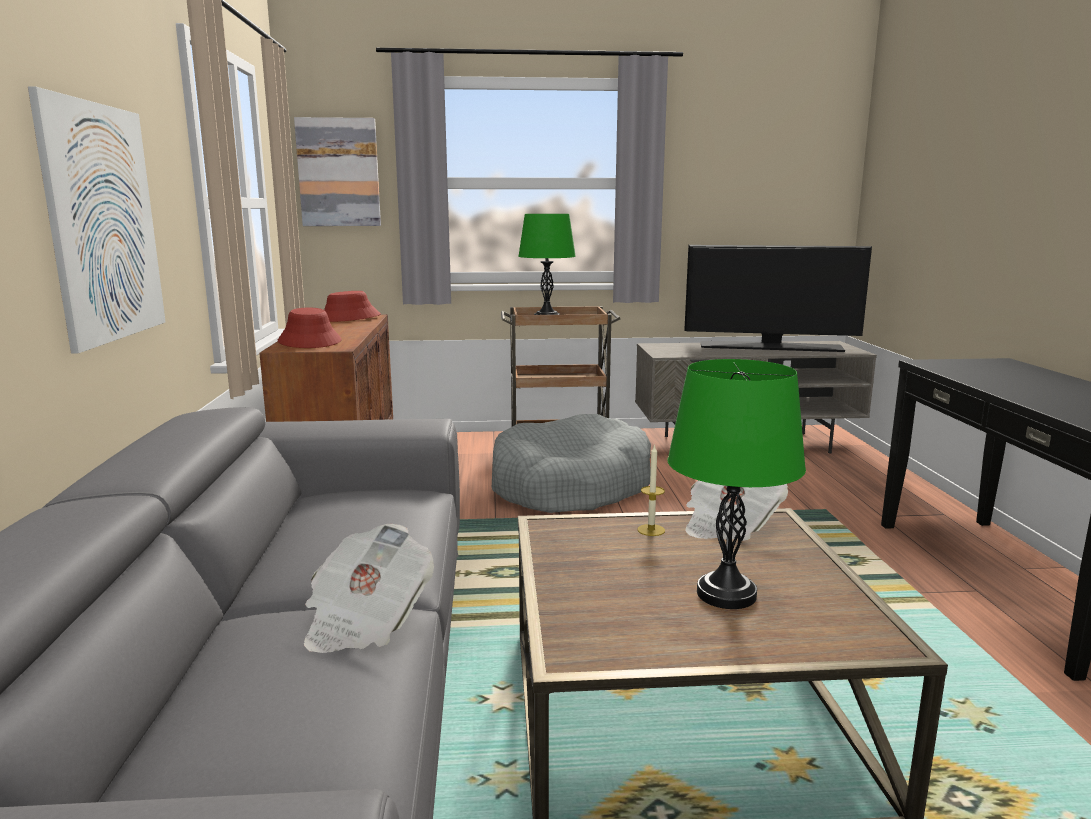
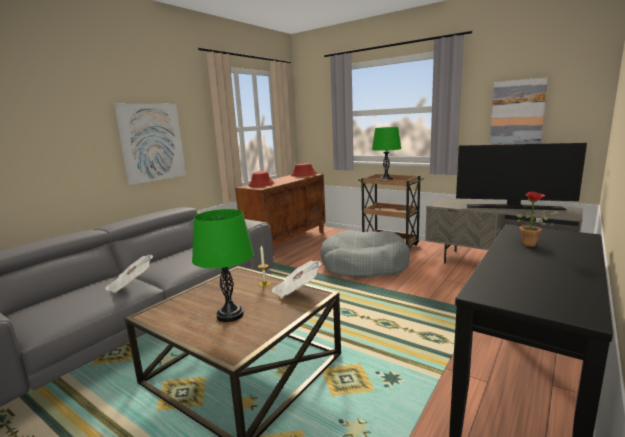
camera: 40 degrees right, 0 degrees up
(339, 173) = (314, 111): picture -> picture (517, 112)
(770, 348) = (513, 207): television -> television turned 150 degrees clockwise
(996, 377) = (532, 244): none -> potted plant

